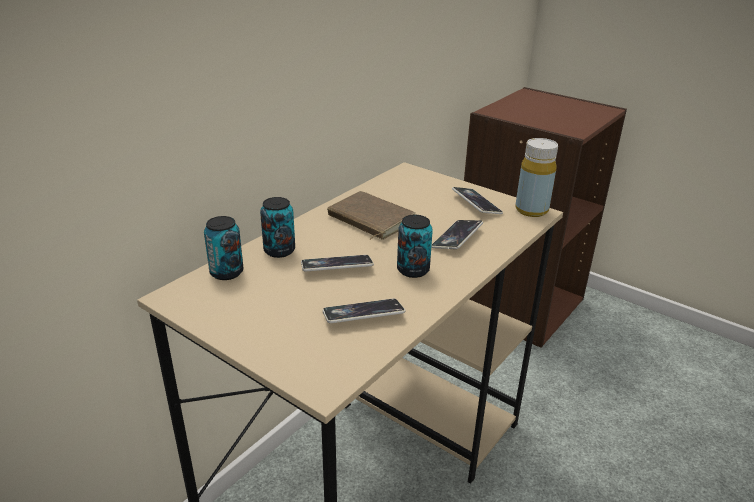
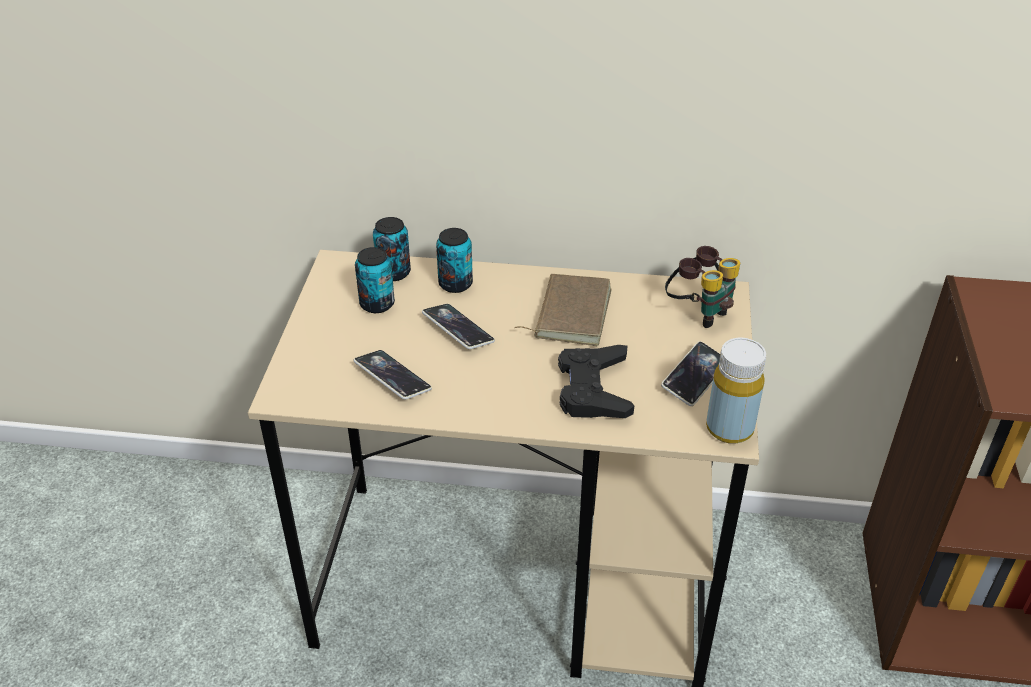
camera: 60 degrees right, 10 degrees up
(413, 270) = (497, 380): can -> can (377, 304)
(416, 182) = (699, 311): none -> binoculars
(457, 238) = (593, 389): phone -> black game controller

